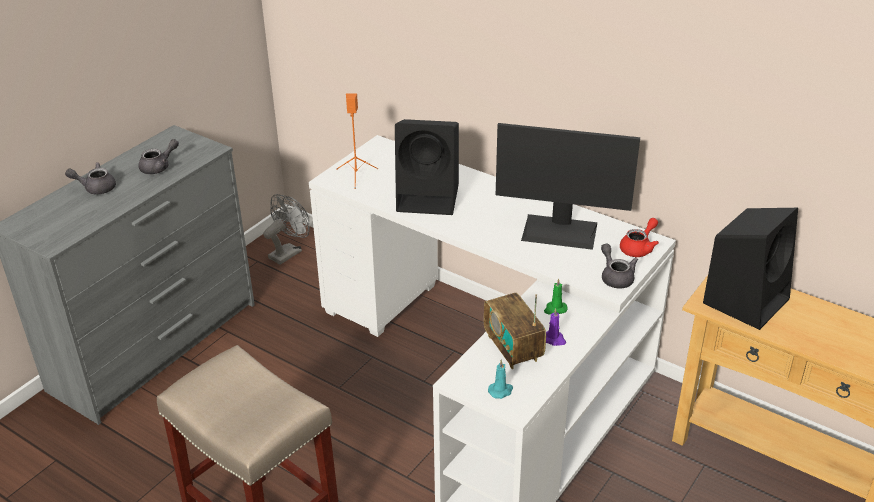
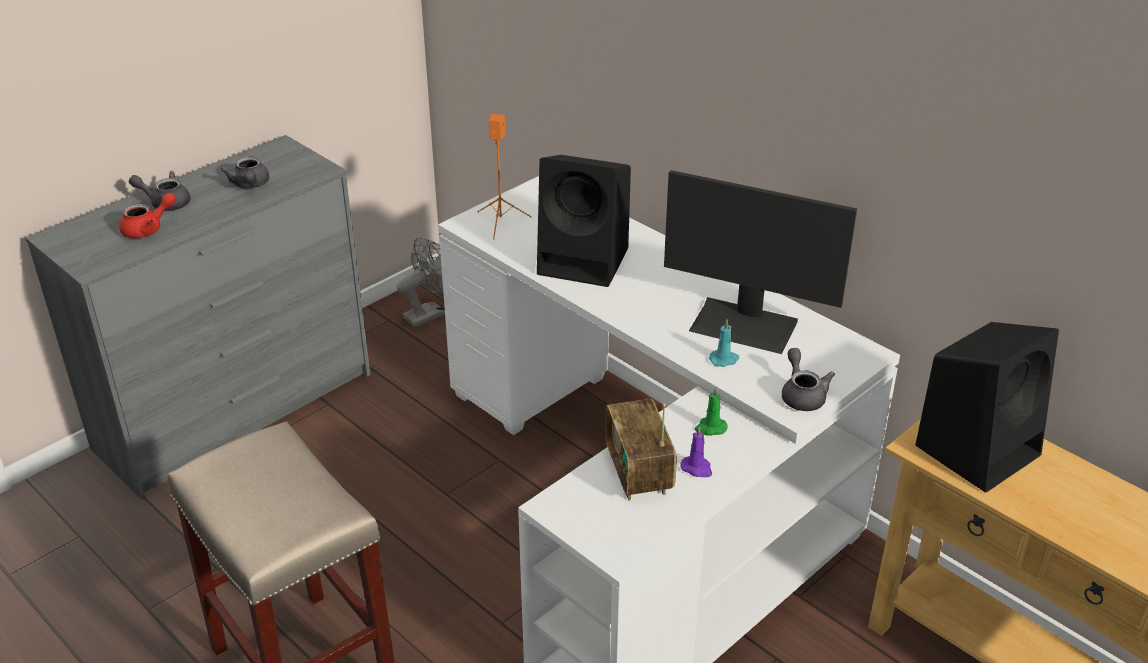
camera: 10 degrees right, 0 degrees up
(159, 167) = (250, 185): grey teapot -> grey teapot turned 105 degrees clockwise
(501, 391) = (605, 527): turquoise candle -> turquoise candle (724, 359)
(639, 248) = (845, 360): red teapot -> red teapot (148, 229)

